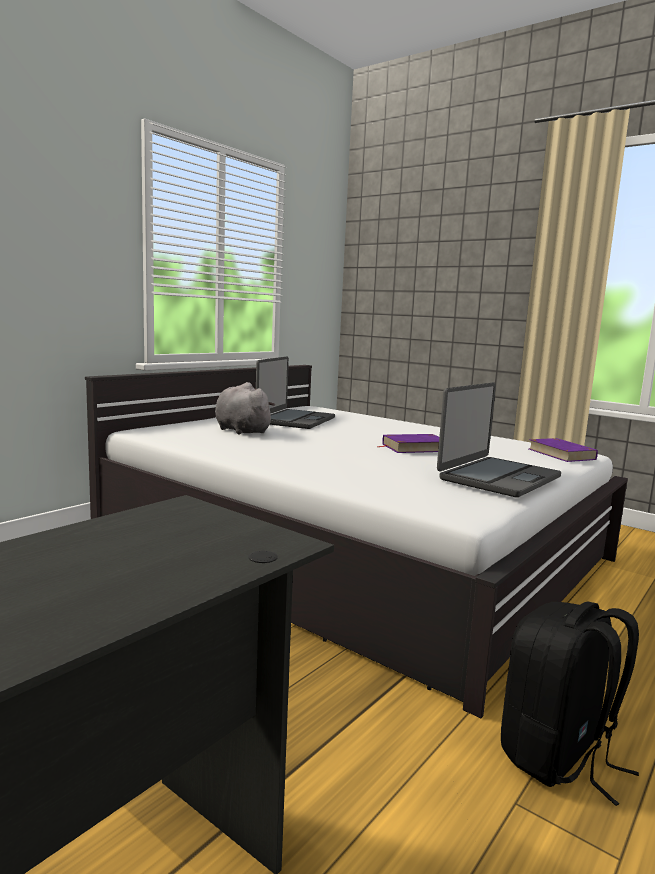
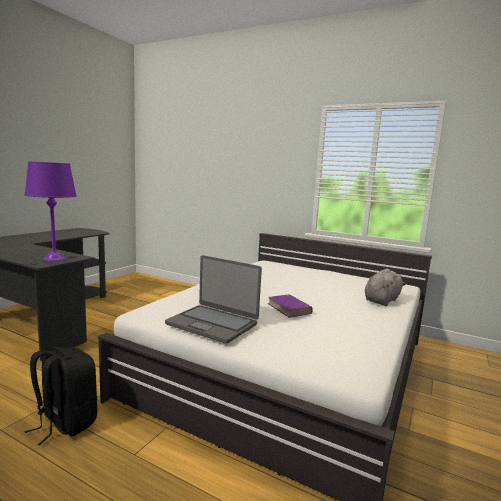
camera: 80 degrees right, 0 degrees up
(193, 535) = (54, 259): none -> purple table lamp
(241, 430) = (289, 274): grey plush toy -> grey plush toy (382, 300)
(295, 420) = (340, 283): laptop -> none
(561, 454) = (334, 362): purple book -> none

